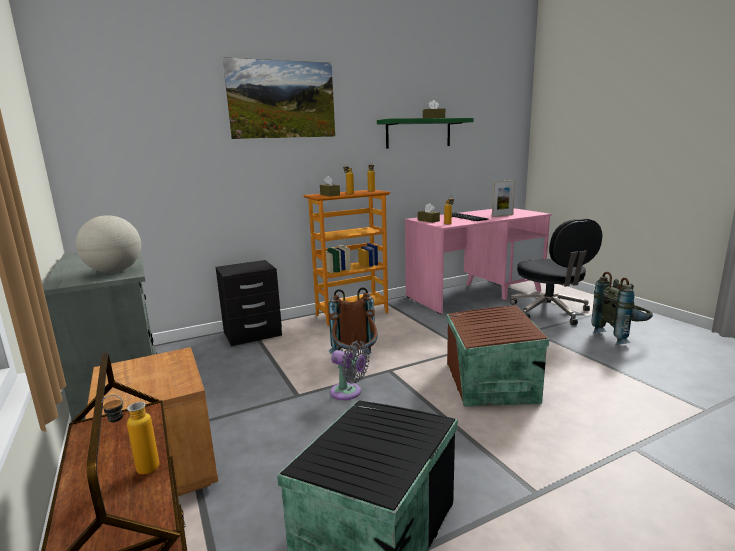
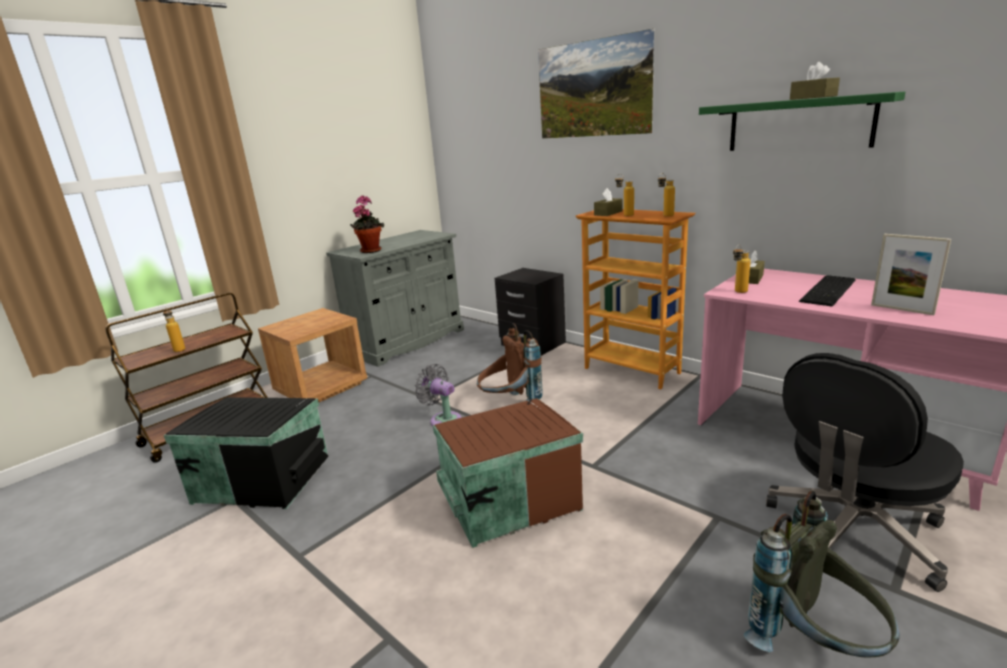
camera: 70 degrees right, 5 degrees up
(114, 271) = (371, 250): globe -> potted plant
(348, 393) = (443, 419): grey fan -> grey fan turned 120 degrees clockwise

